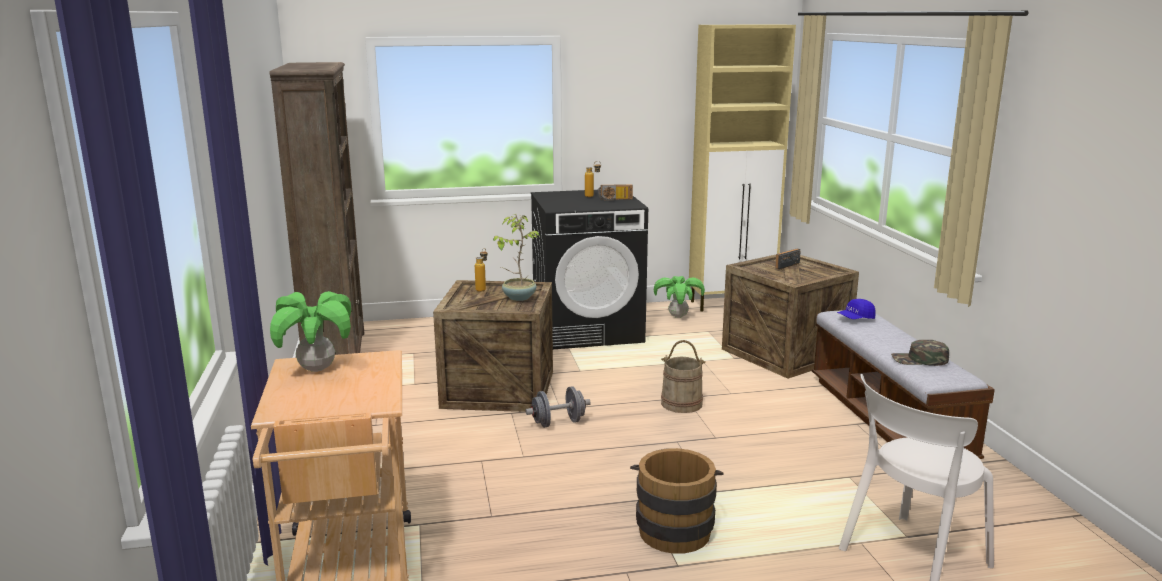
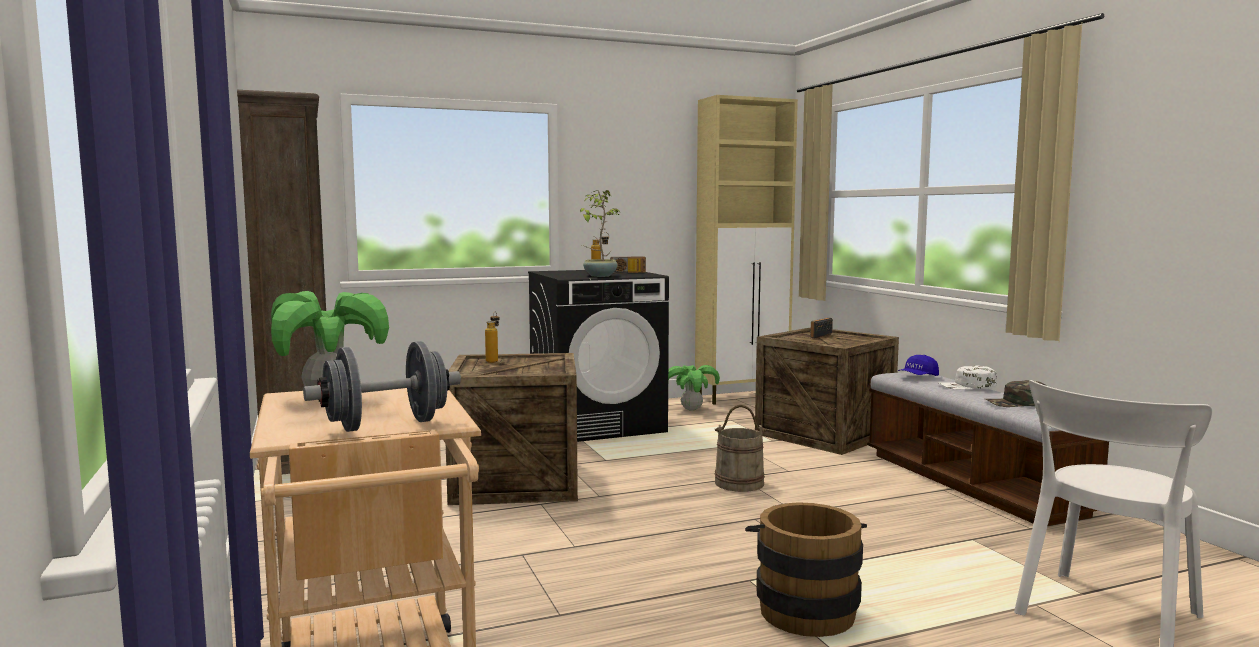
camera: 10 degrees left, 10 degrees down
(518, 297) = (542, 365): potted plant -> potted plant (599, 276)
(558, 423) = (603, 510): grey dumbbell -> grey dumbbell (386, 425)
(892, 334) = (967, 386): none -> white cap

